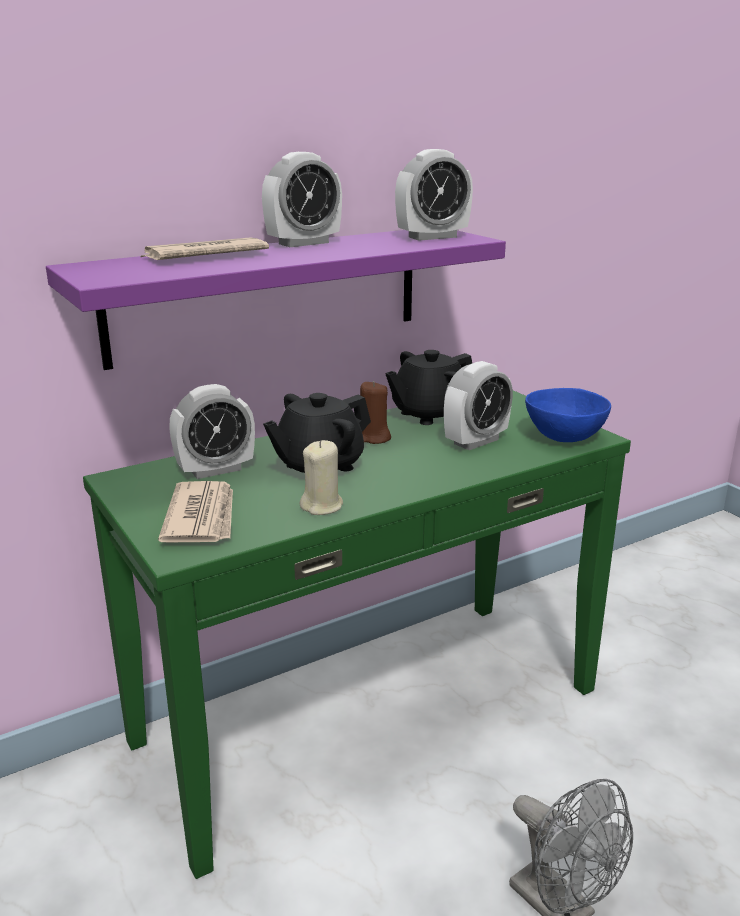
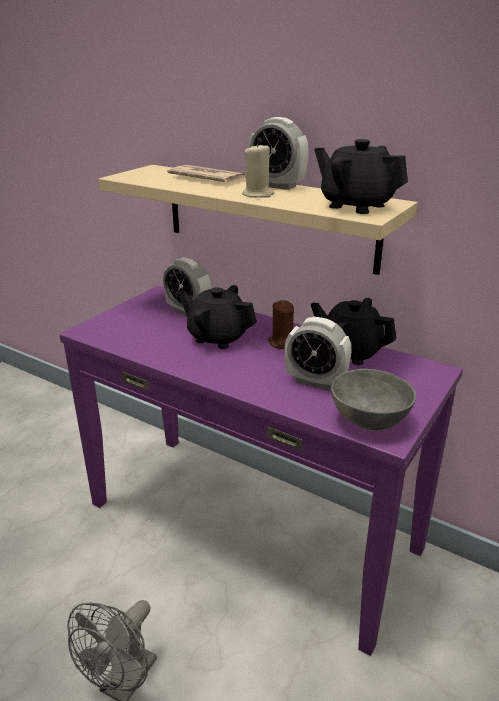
camera: 65 degrees right, 5 degrees up
(202, 517) = (127, 325): newspaper -> none
(268, 294) = (267, 216): purple shelf -> beige shelf
(322, 506) = (161, 352): beige candle -> beige candle (258, 195)
(368, 714) = (251, 524): green console table -> purple console table
(432, 237) = (356, 206): alarm clock -> black teapot
(563, 437) = (367, 419): blue bowl -> grey bowl

